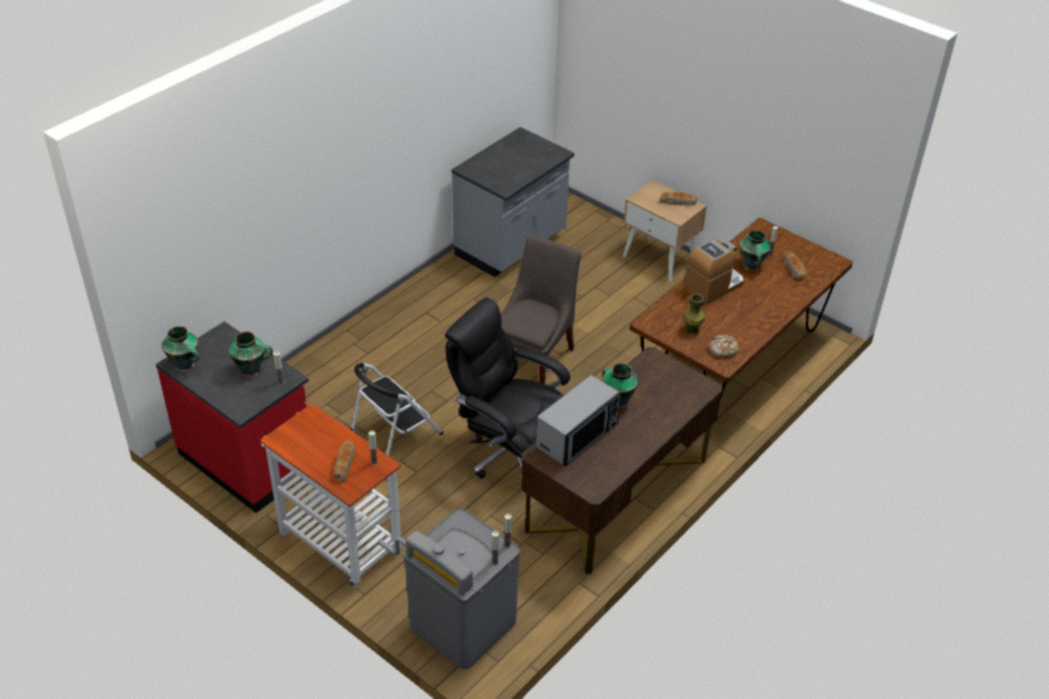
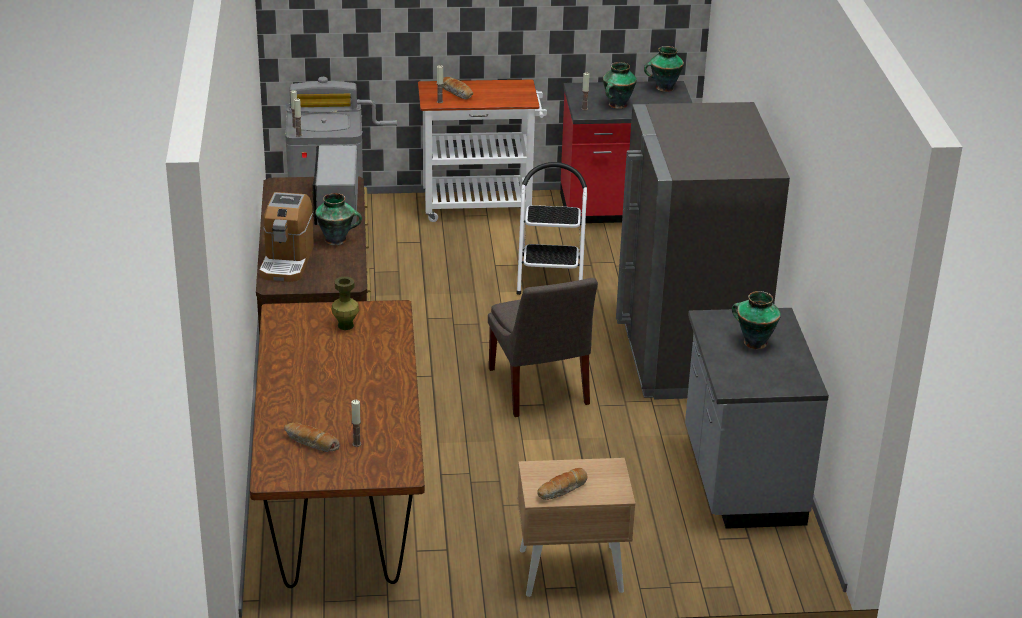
camera: 135 degrees right, 10 degrees down
(414, 323) = (687, 354): none -> grey fridge
(508, 452) = (445, 311): black office chair -> none
(713, 286) = (375, 375): coffee machine -> coffee machine (287, 261)
(723, 349) = (294, 323): bread -> none
(751, 266) = (362, 419): vase -> vase (754, 342)

